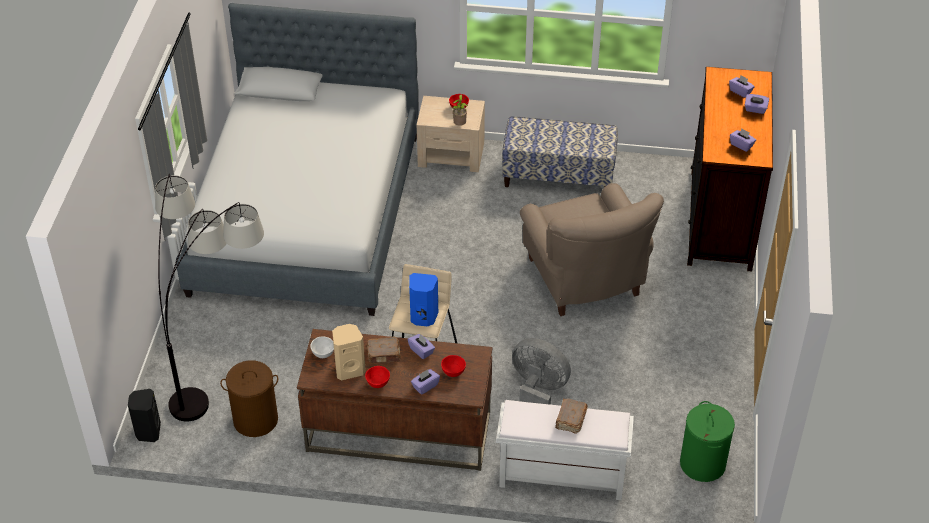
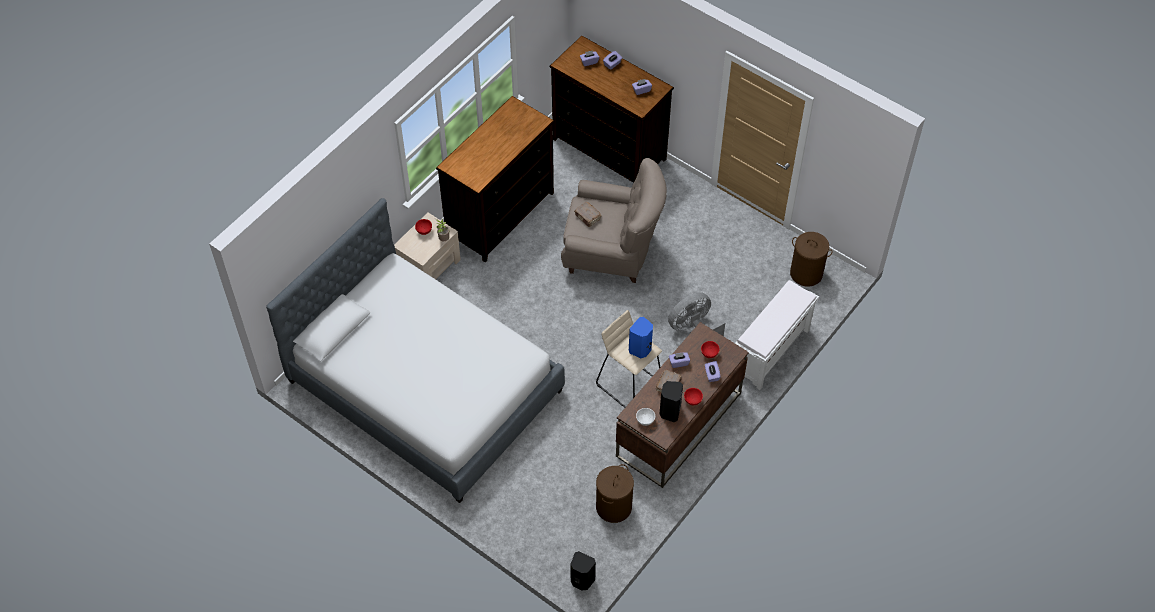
camera: 60 degrees left, 10 degrees up
(217, 373) = (552, 513): floor lamp -> none
(349, 369) = (669, 411): beige speaker -> black speaker
(558, 176) = (500, 214): bench -> dresser
(570, 420) = (777, 313): brown book -> brown book (587, 217)
(703, 464) = (806, 273): green laundry basket -> brown laundry basket

